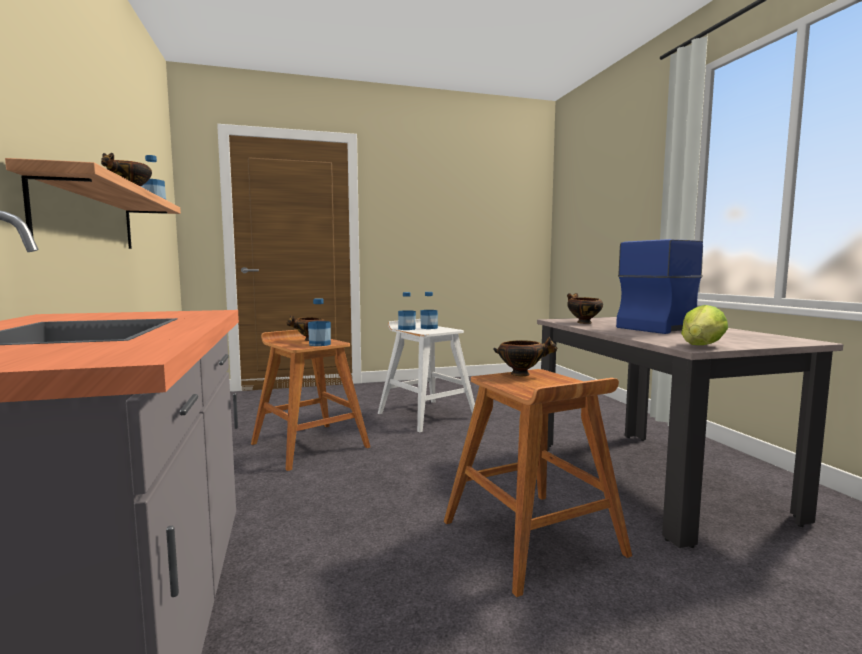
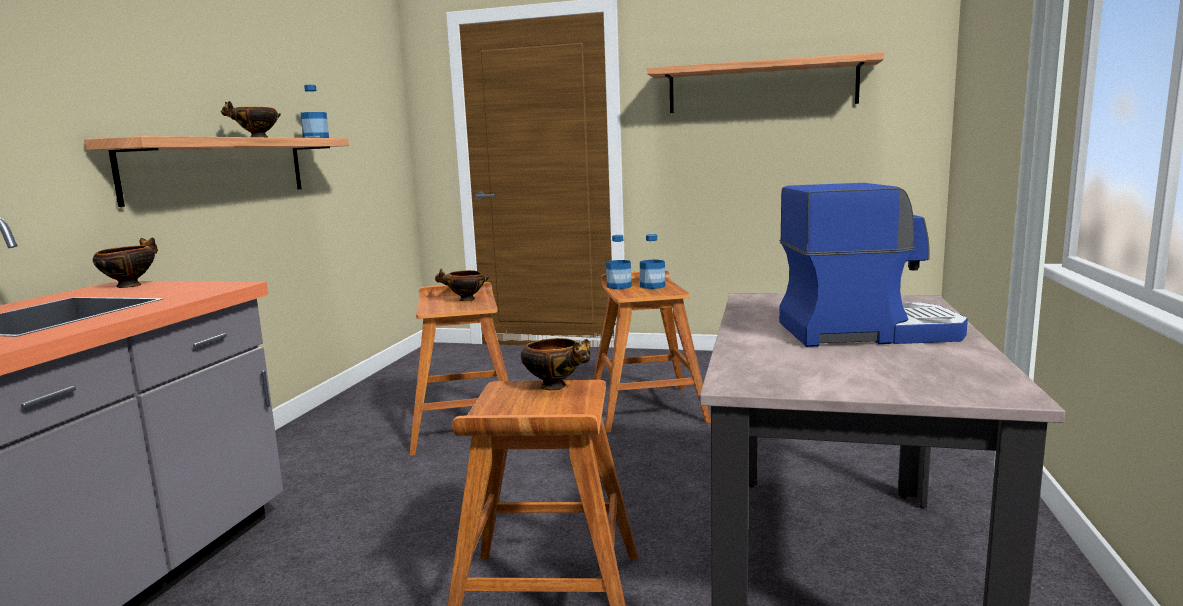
camera: 30 degrees right, 5 degrees up
(319, 344) = (460, 308): bottle -> none
(426, 415) = (647, 408): white stool -> brown stool
(451, 205) = (761, 86): none -> shelf
(583, 322) = (767, 307): bowl -> bowl (130, 285)
(701, 346) = (759, 383): lettuce -> none

